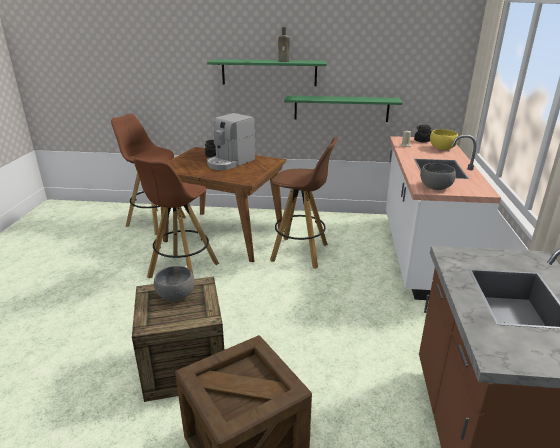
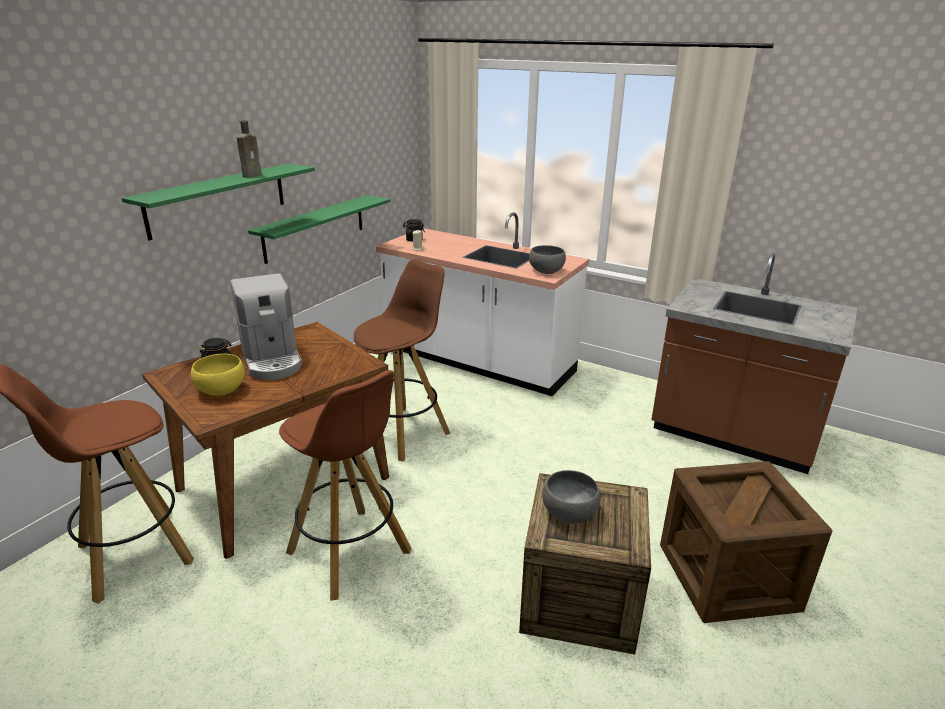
camera: 65 degrees left, 0 degrees up
(442, 148) = (446, 239): yellow bowl -> yellow bowl (221, 389)

